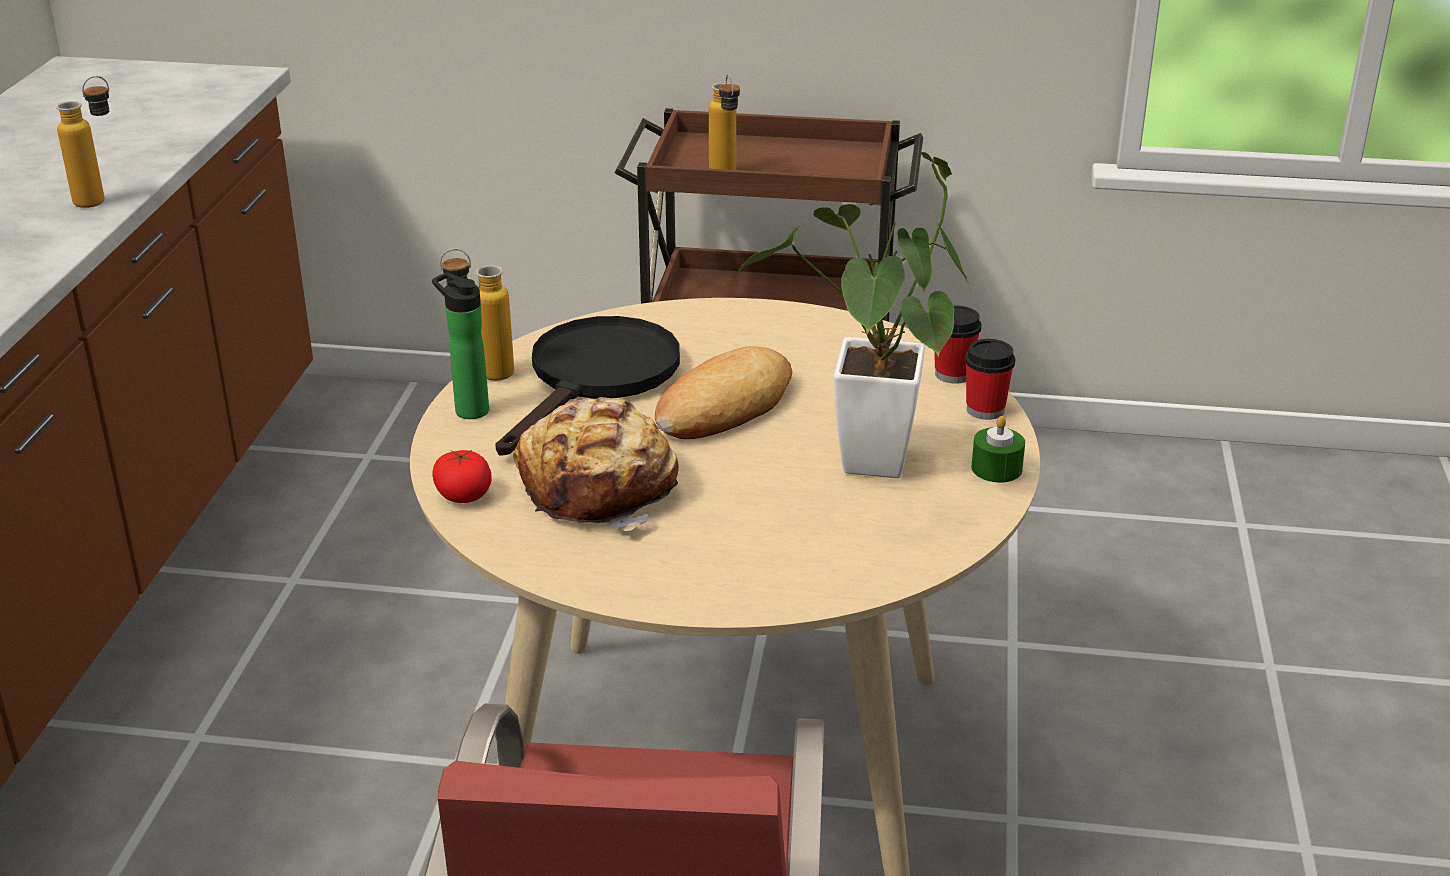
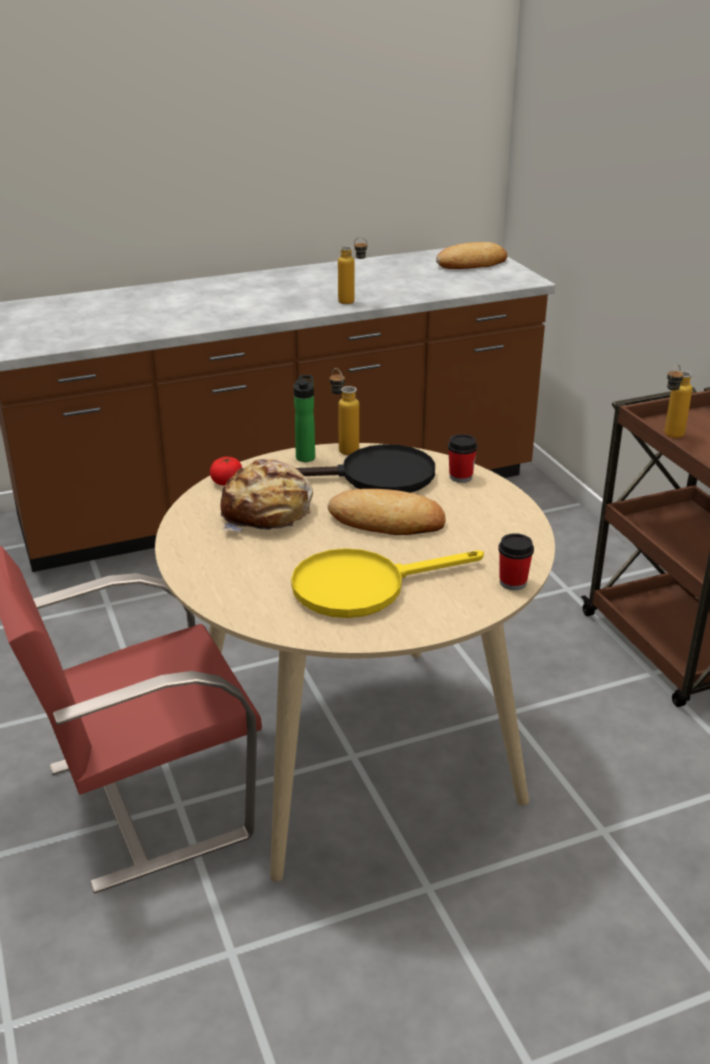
camera: 60 degrees right, 0 degrees up
(117, 86) = (472, 263): none -> bread
(871, 472) = (363, 586): potted plant -> yellow frying pan
(985, 410) = (481, 606): cup -> cup (460, 477)
(996, 468) = (412, 628): green candle -> none

